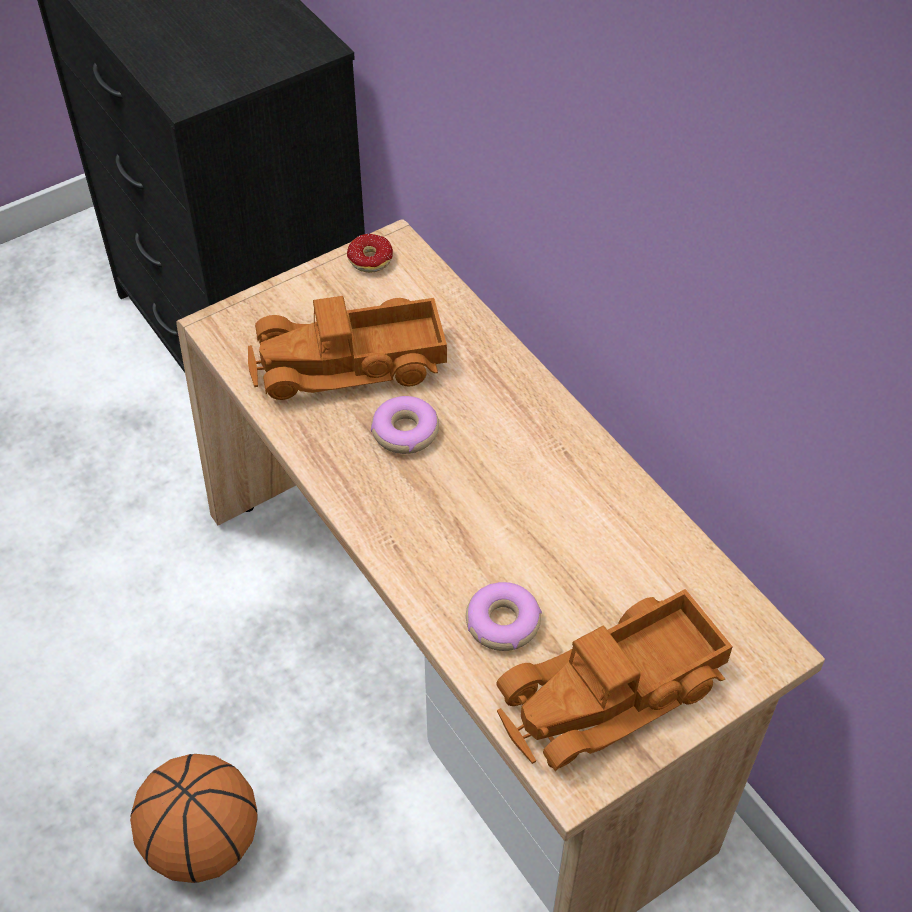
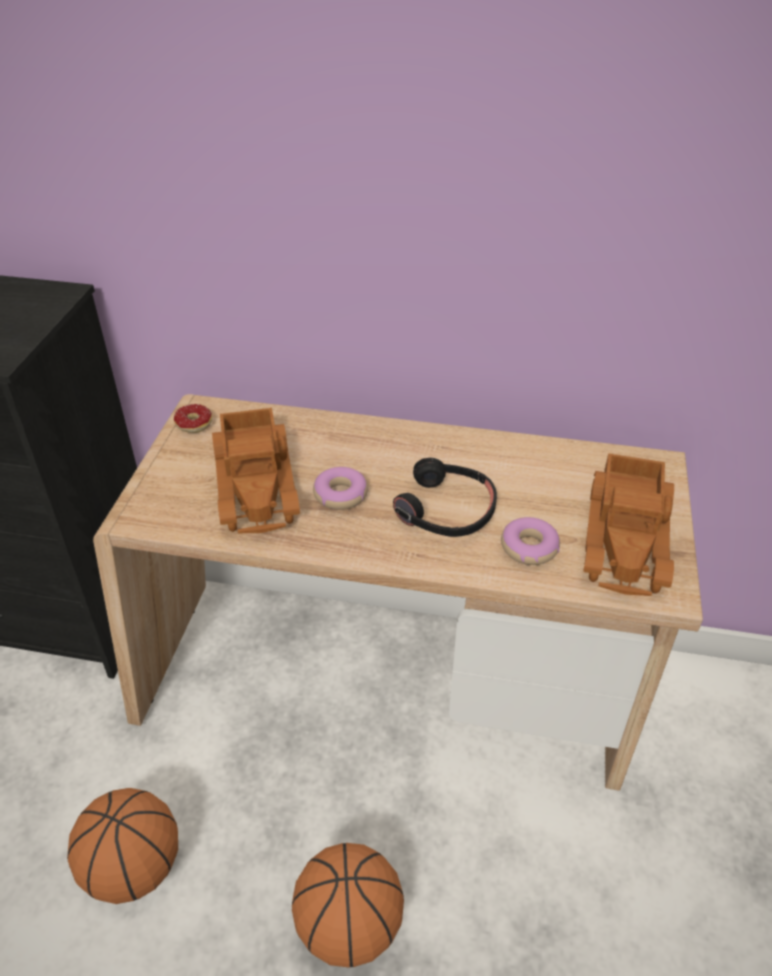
camera: 45 degrees left, 10 degrees down
(104, 644) = (134, 868): none -> basketball
(350, 365) = (258, 483): toy truck -> toy truck turned 45 degrees counterclockwise
(478, 523) = (446, 510): none -> black headphones

